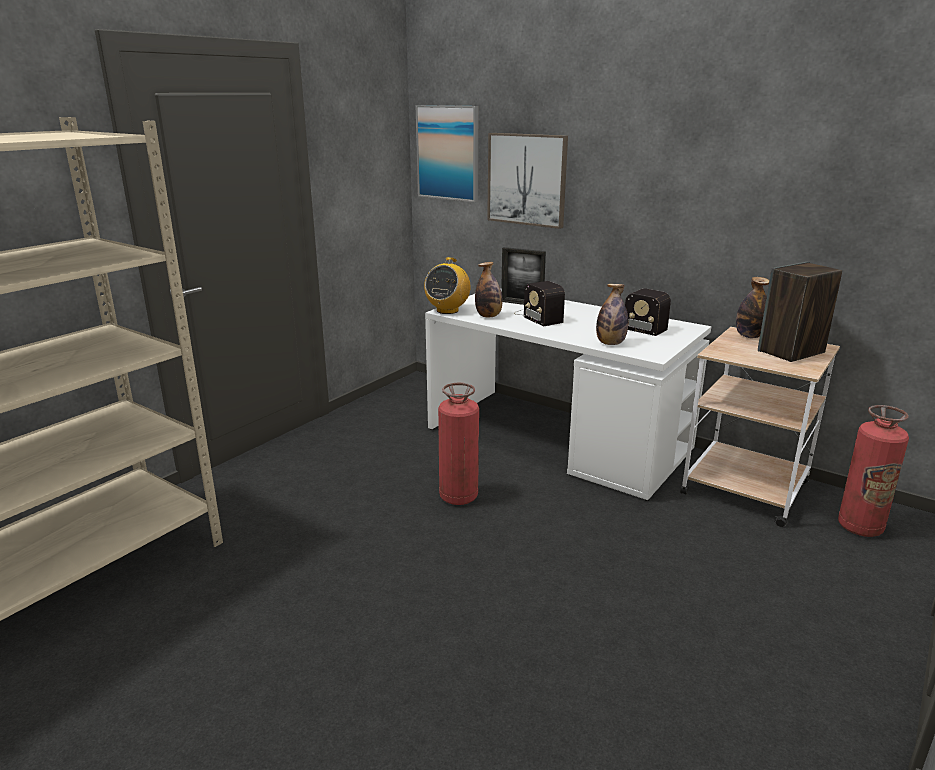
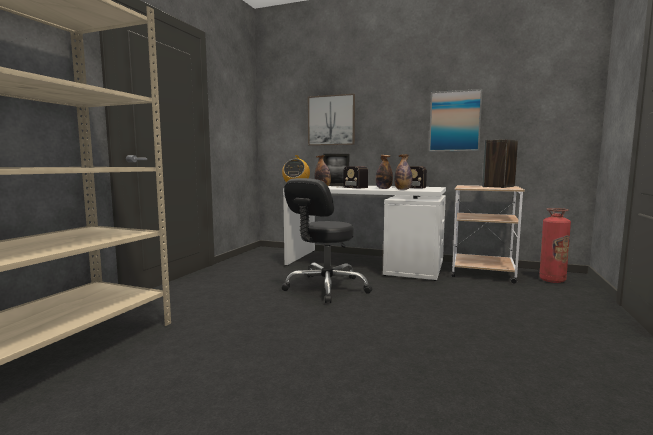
camera: 15 degrees left, 15 degrees down
(448, 153) = (282, 111): picture -> picture (454, 121)
(458, 497) = (324, 289): fire extinguisher -> black office chair
(749, 336) = (471, 185): bottle -> bottle (383, 188)

